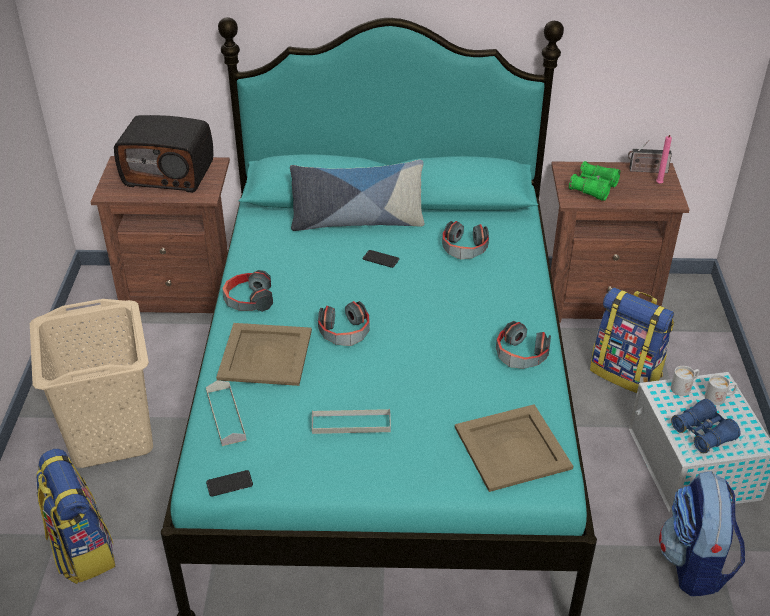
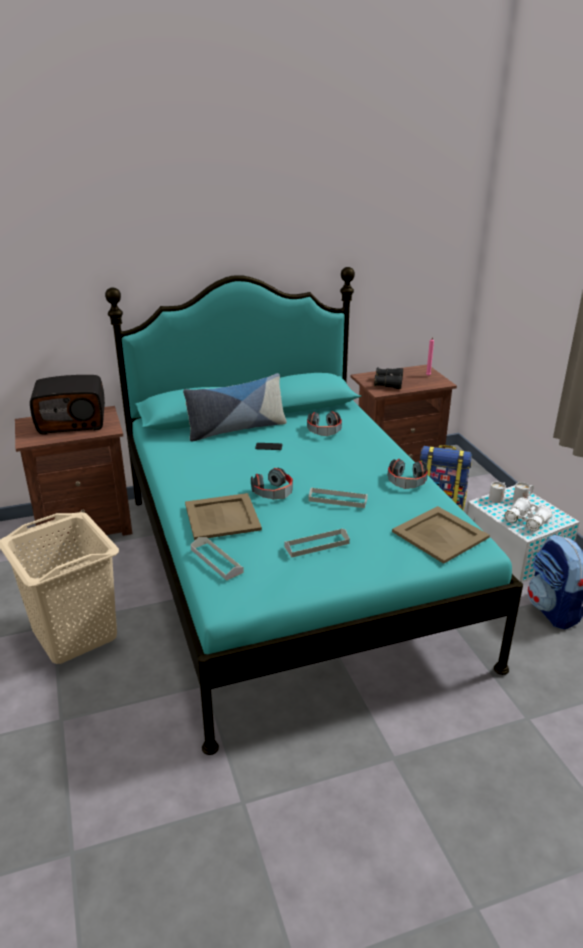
camera: 20 degrees left, 10 degrees down
(81, 549) = (91, 723): backpack -> none
(229, 484) = (248, 604): phone -> none
(248, 300) = (184, 488): headphones -> none
(416, 362) = (337, 500): none -> grey tray
(593, 188) = (388, 384): green binoculars -> black binoculars
(646, 170) = (415, 370): radio -> none
(703, 433) = (526, 520): blue binoculars -> white binoculars

